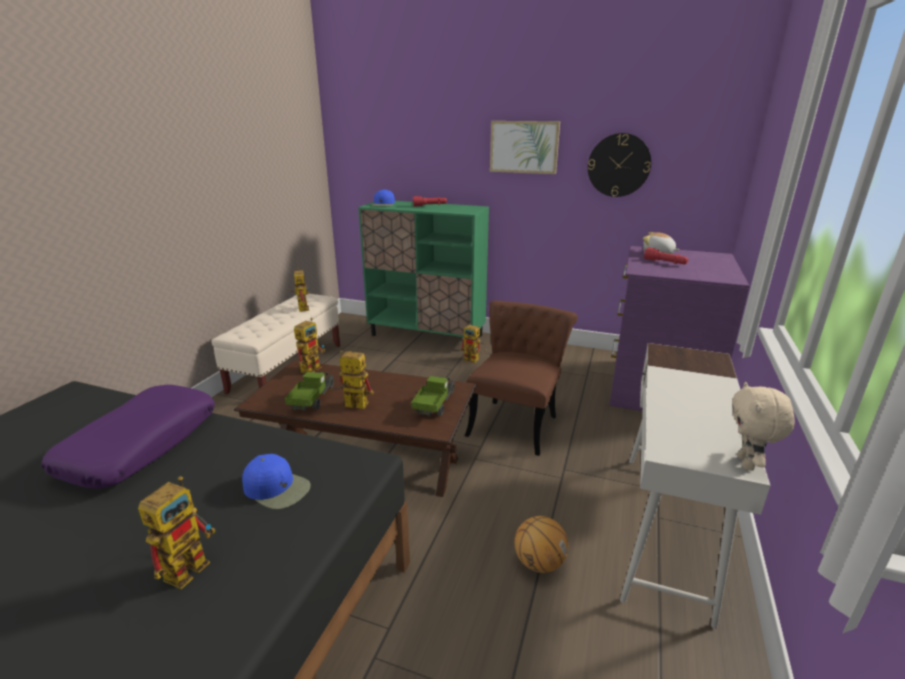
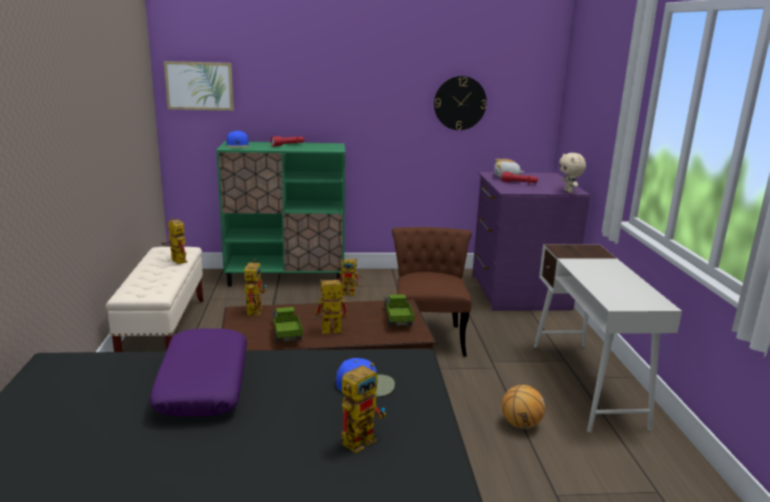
camera: 25 degrees left, 5 degrees down
(191, 563) = (362, 437): toy robot -> toy robot turned 45 degrees clockwise
(524, 147) = (375, 87): picture -> picture (199, 86)
(747, 463) = (662, 302): beige plush toy -> beige plush toy (569, 191)

